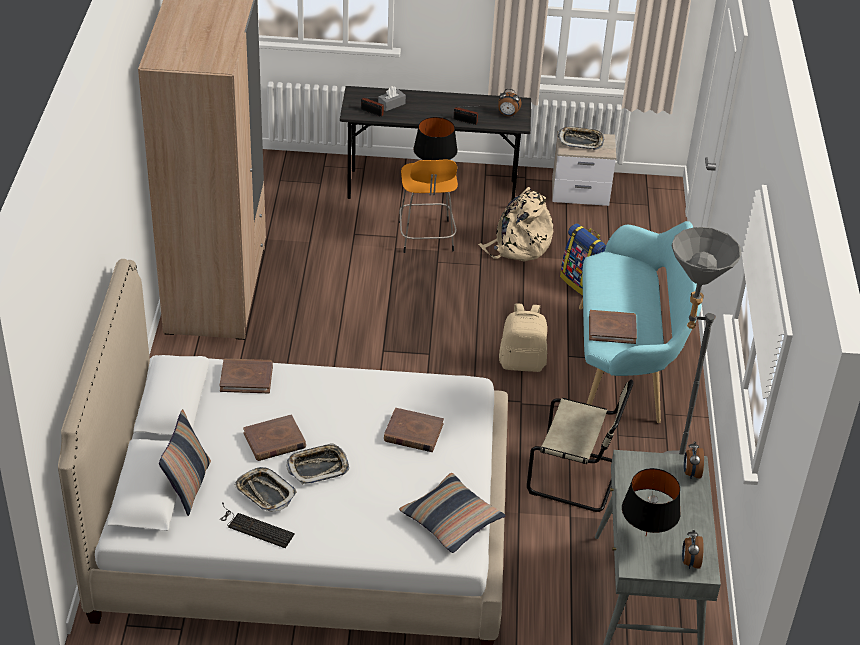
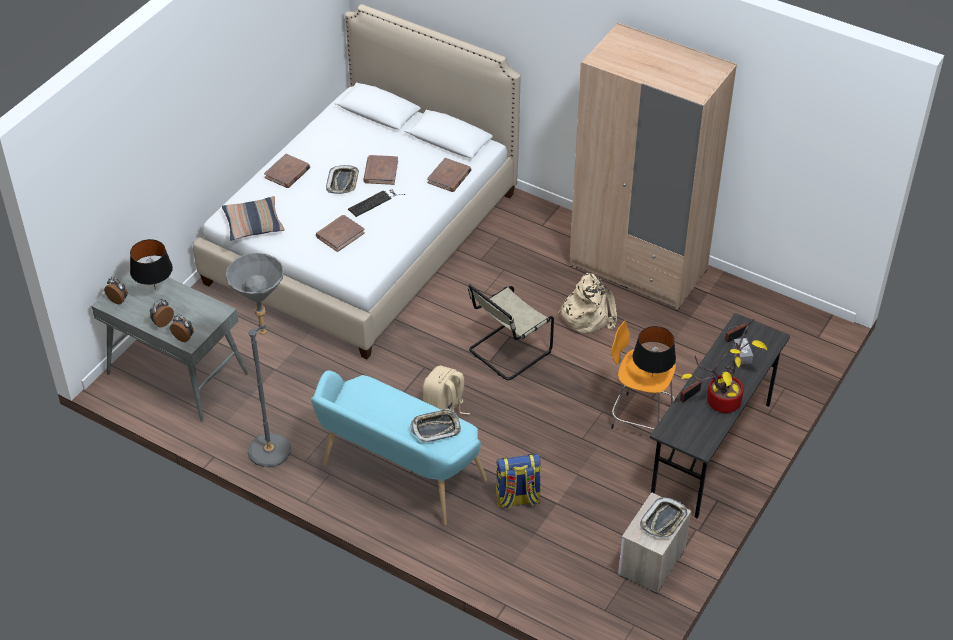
camera: 120 degrees right, 5 degrees up
(188, 486) = (370, 127): pillow -> none
(254, 527) = (316, 143): keyboard -> keyboard (375, 202)
(265, 493) = (339, 154): tray -> tray (436, 428)
(453, 103) = (723, 398): none -> potted plant
(508, 115) = (685, 430): alarm clock -> alarm clock (162, 322)
(518, 246) = (594, 476): beige backpack -> beige backpack (587, 315)
(577, 478) = (305, 389): beige chair -> beige chair (507, 352)
(612, 329) = (377, 398): brown book -> brown book (287, 173)

